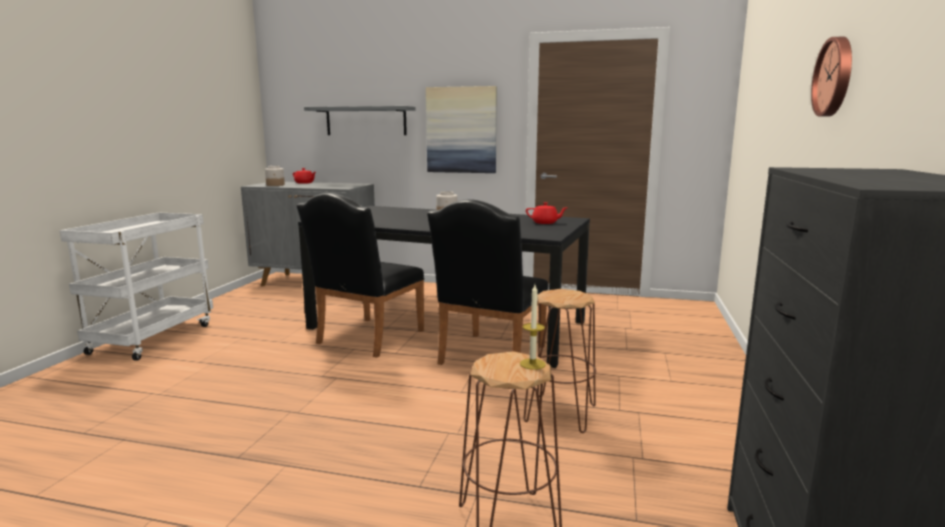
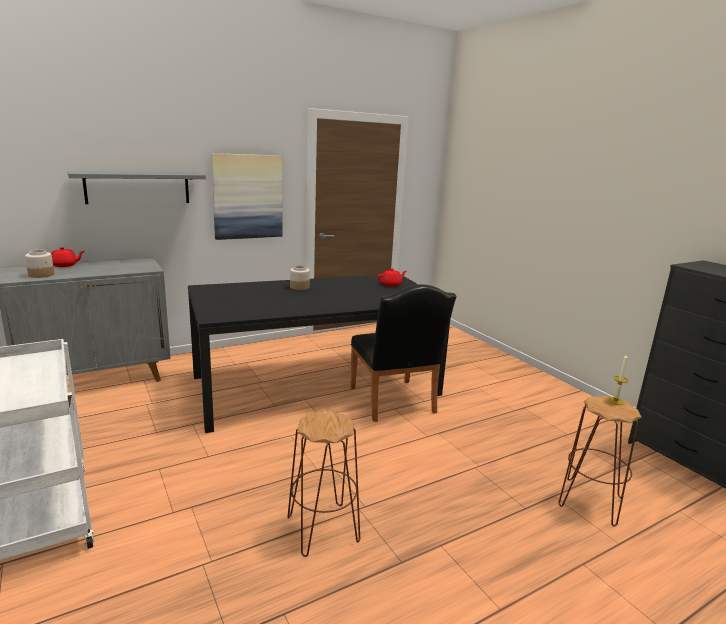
camera: 45 degrees left, 5 degrees up
(366, 339) = (281, 422): black chair -> none
(560, 414) = (497, 426): brown stool -> brown stool (323, 529)
(835, 77) = (614, 195): wall clock -> none

